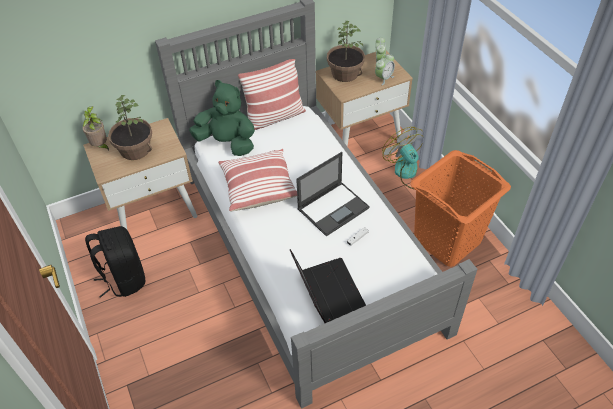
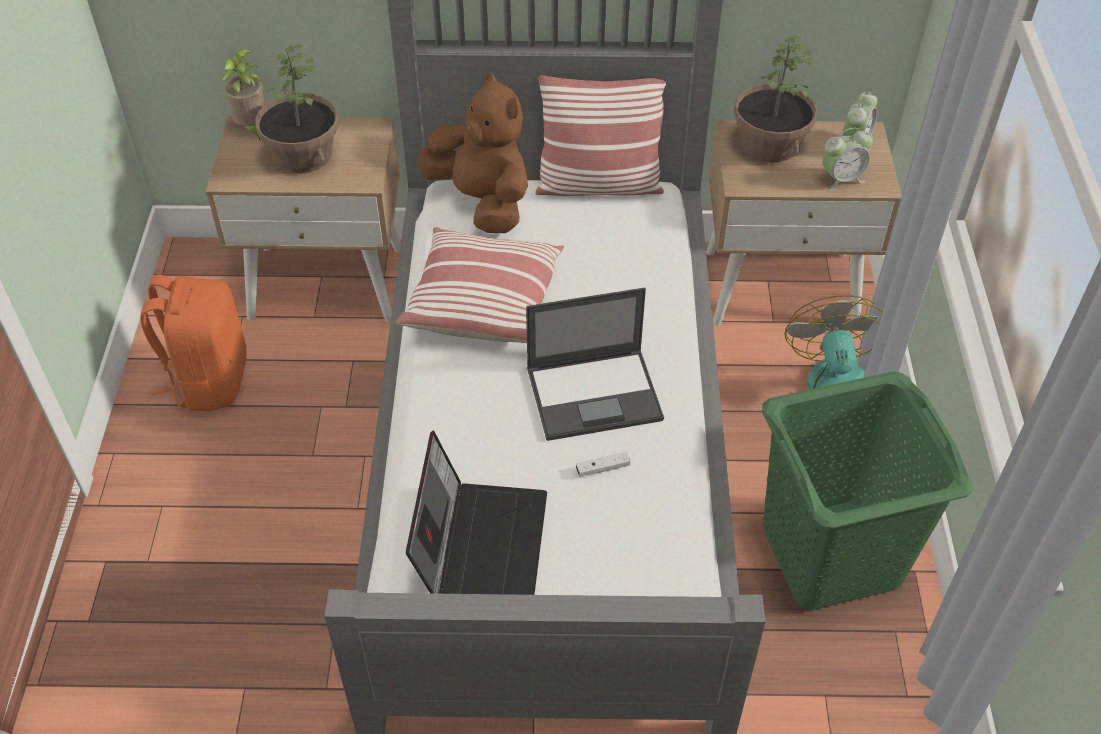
camera: 25 degrees right, 0 degrees up
(124, 278) = (209, 380): black backpack -> orange backpack
(227, 143) = (482, 201): green plush toy -> brown plush toy
(447, 240) = (832, 555): orange laundry basket -> green laundry basket

